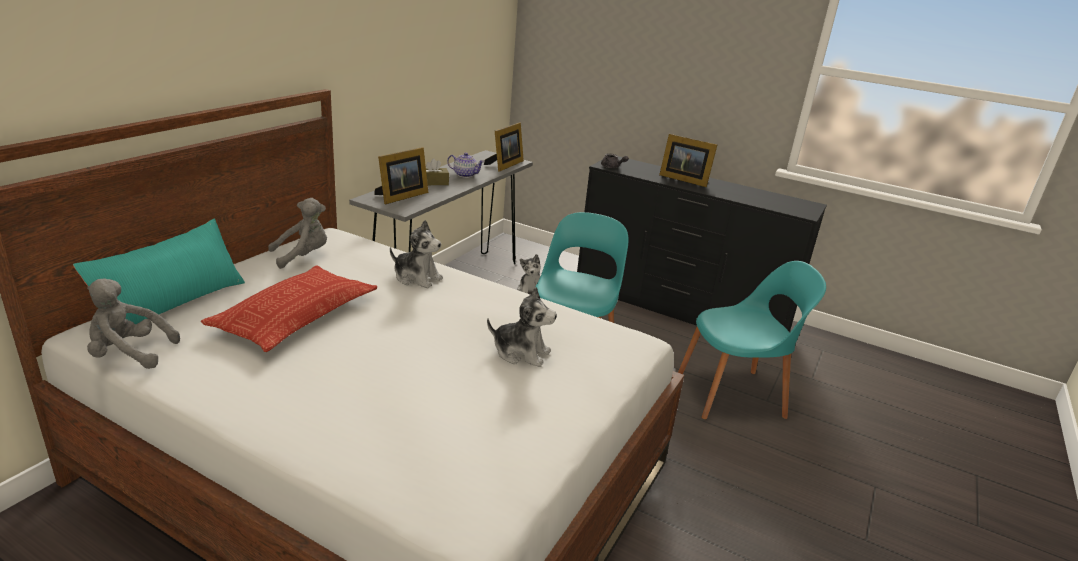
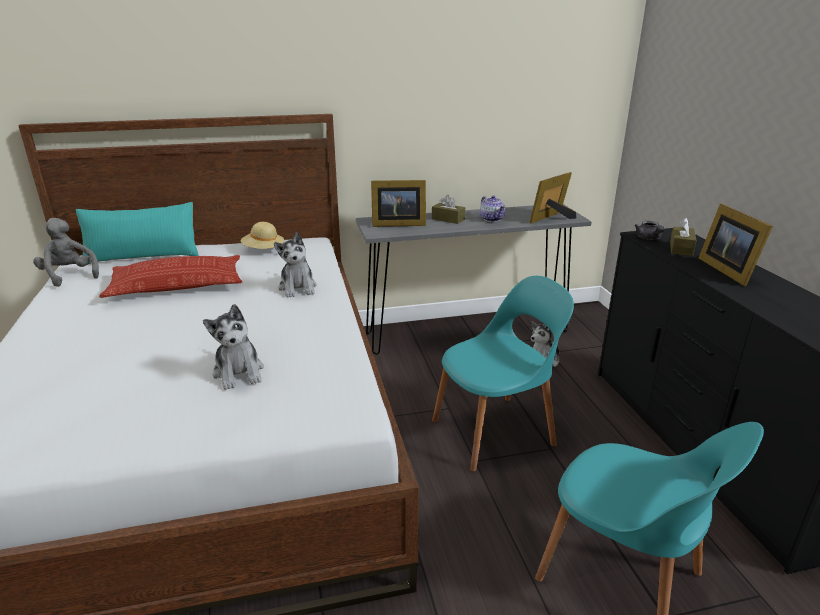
camera: 50 degrees right, 0 degrees up
(303, 256) = (263, 250): grey plush toy -> beige hat
(505, 165) = (552, 218): picture frame -> picture frame turned 150 degrees clockwise
(639, 170) = (681, 248): none -> brown tissue box

